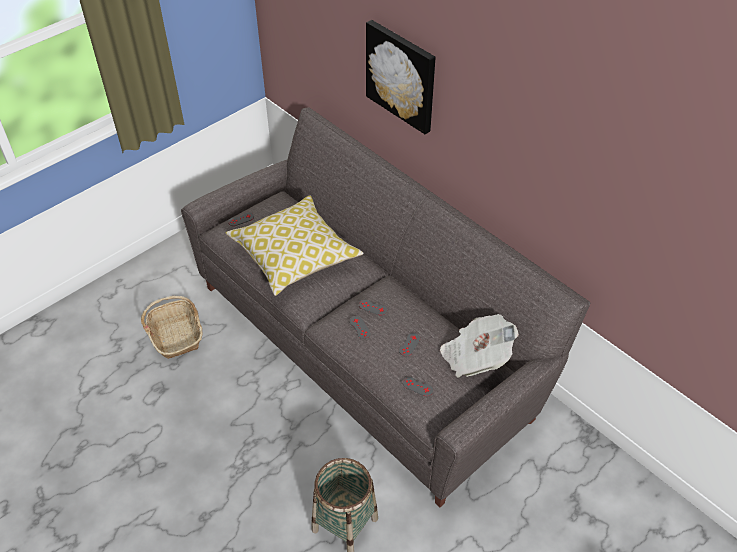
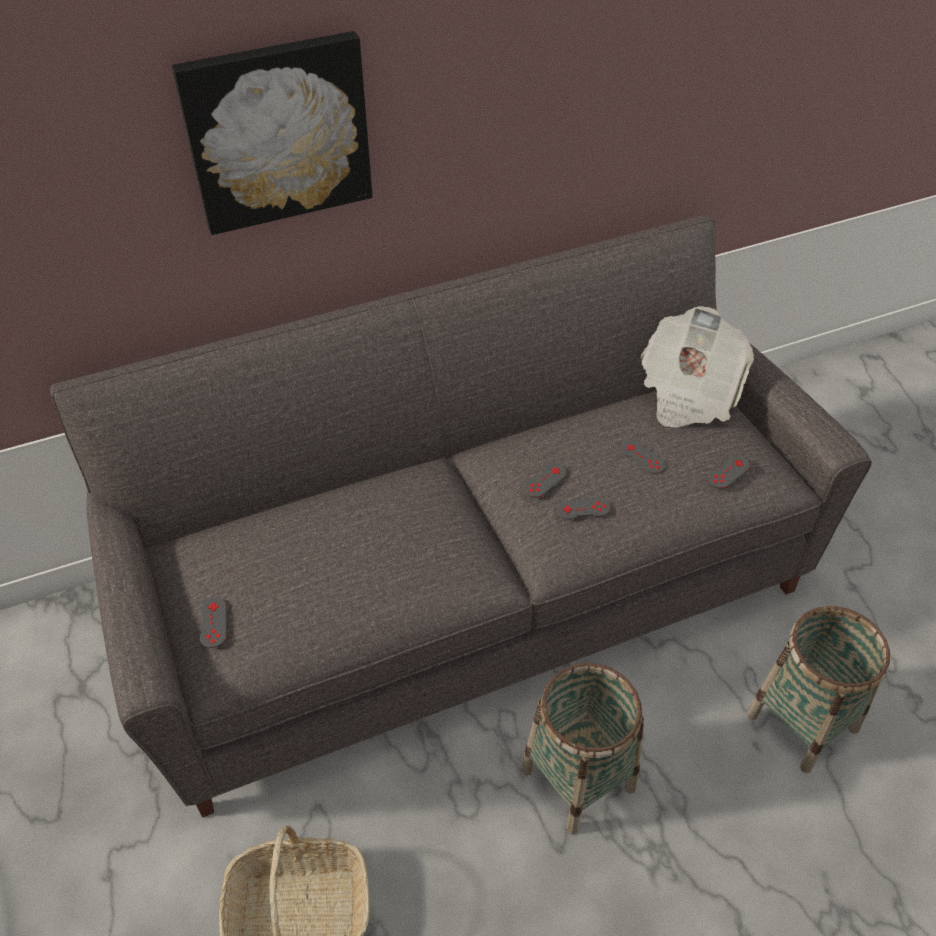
camera: 70 degrees left, 0 degrees up
(272, 422) = (578, 778): none -> basket
(295, 256) = (368, 557): pillow -> none

